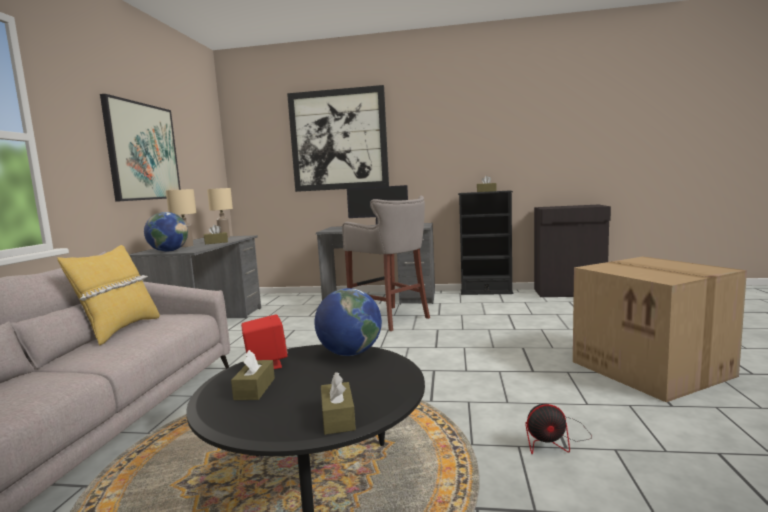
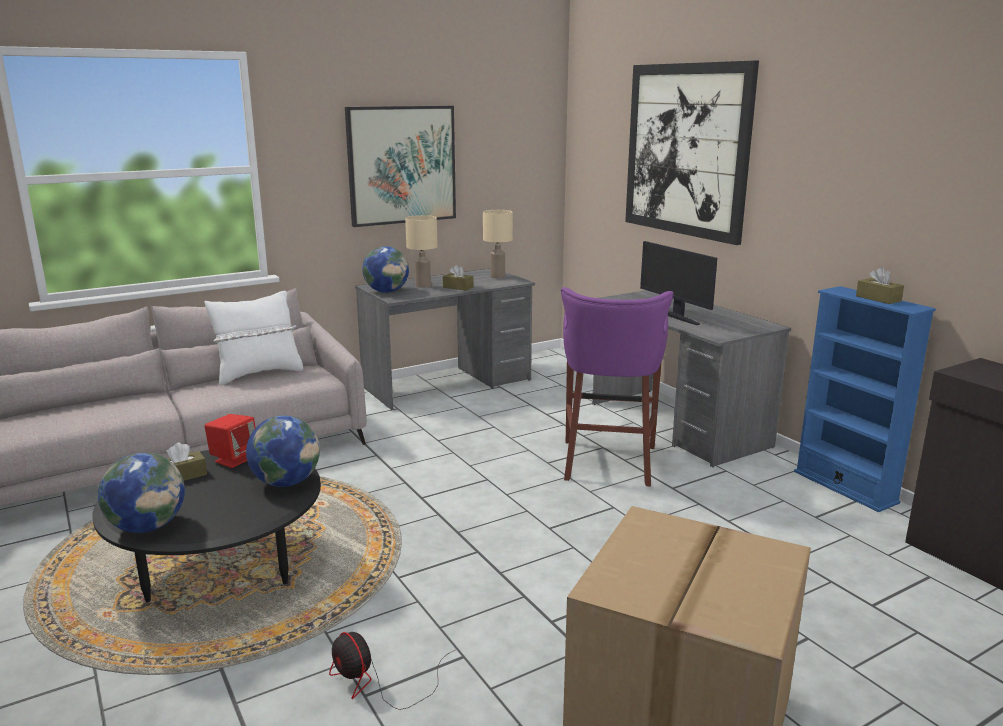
camera: 50 degrees right, 10 degrees up
(119, 330) = (258, 374): yellow pillow -> white pillow
(338, 418) = (148, 527): brown tissue box -> globe
(392, 319) = (608, 464): grey stool -> purple stool
(486, 292) = (845, 487): black bookcase -> blue bookcase

